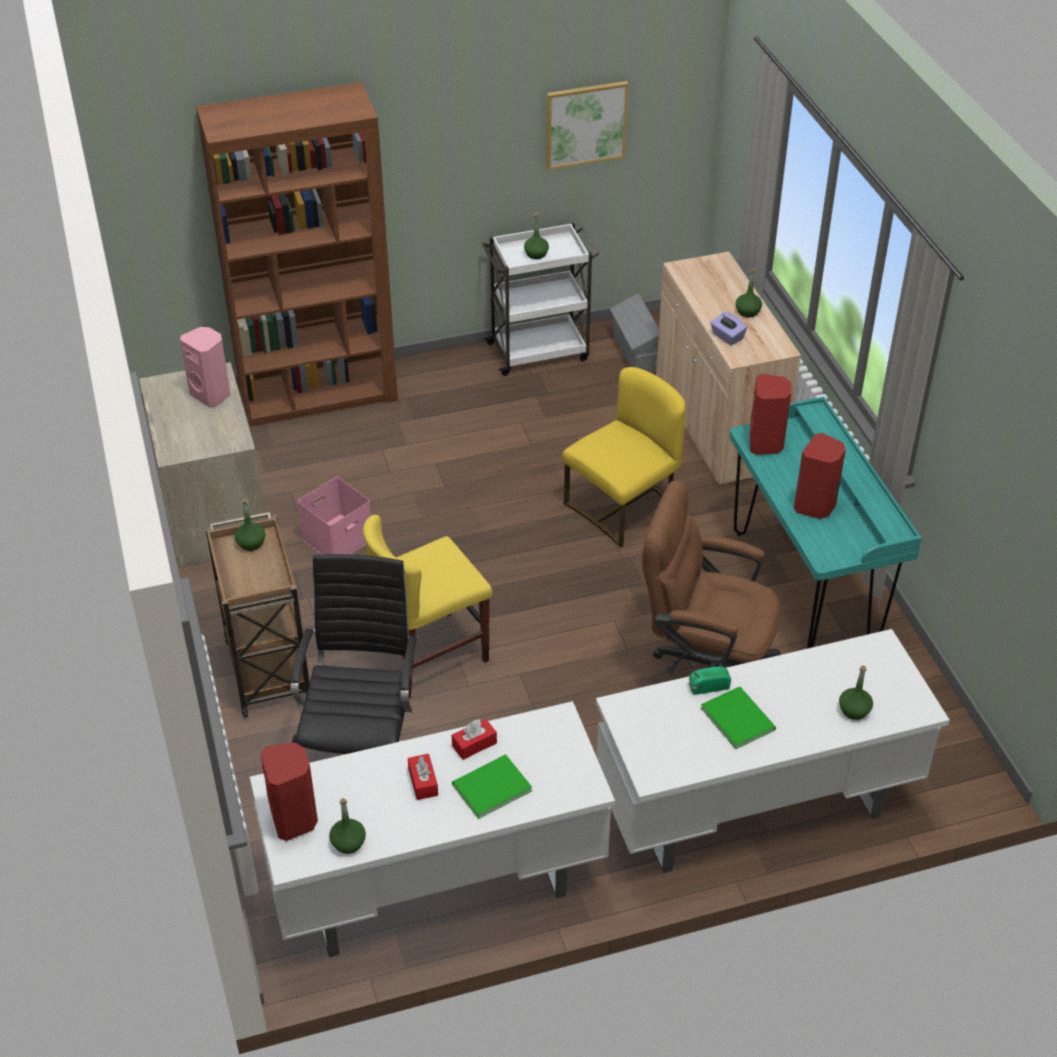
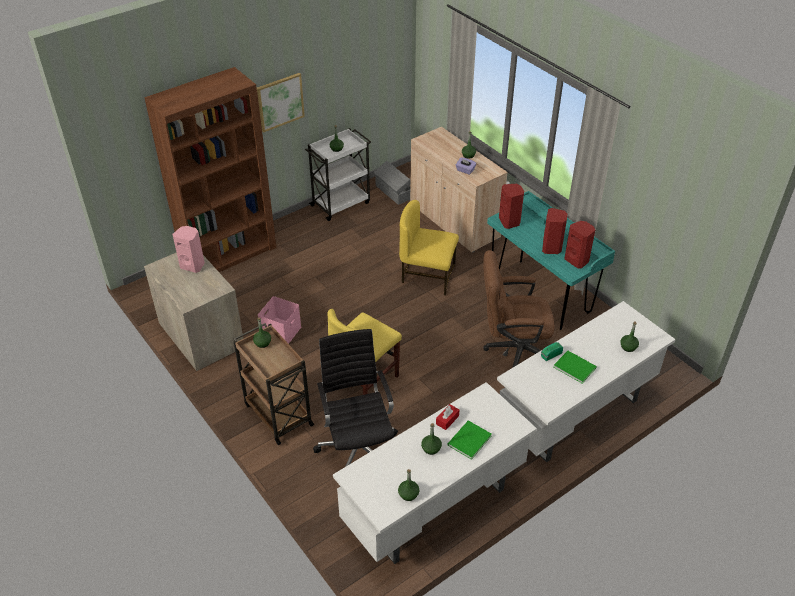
camera: 20 degrees left, 0 degrees up
(295, 819) = (371, 490): red speaker -> red speaker (577, 260)
(423, 782) = (431, 448): red tissue box -> green bottle
(585, 124) = (351, 71): picture -> picture (280, 101)
(623, 507) = (427, 276): yellow chair -> yellow chair turned 105 degrees counterclockwise

